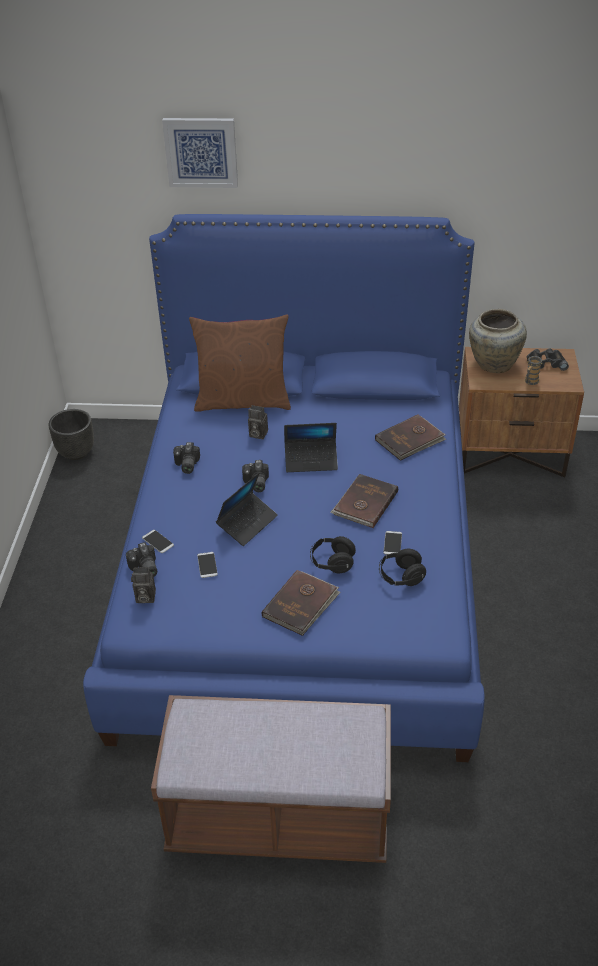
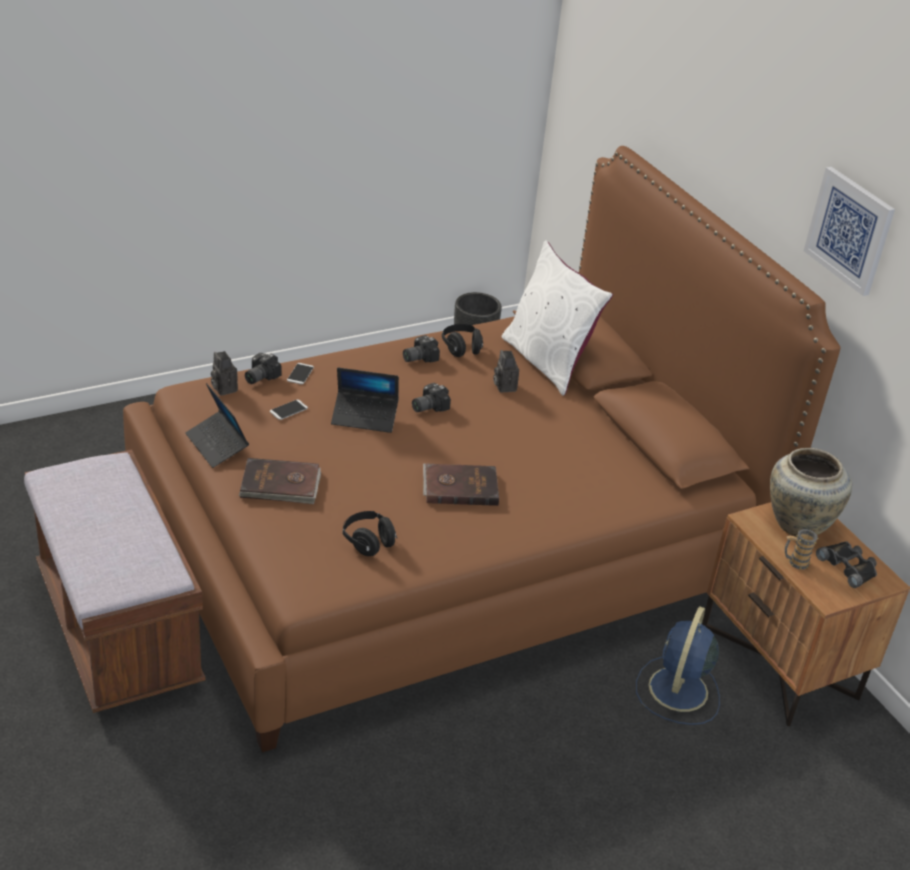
camera: 55 degrees right, 5 degrees down
(201, 152) = (670, 93): picture -> picture (850, 230)
(243, 401) = (547, 362): brown pillow -> white pillow
(300, 566) = (443, 541): blue bed -> brown bed
(311, 460) = (494, 432): laptop -> laptop (217, 445)
(332, 563) = (353, 489): black headphones -> black headphones (461, 348)
(392, 543) = (414, 523): phone -> none
(410, 440) = (593, 493): brown book -> none
(513, 512) = (677, 691): none -> blue fan

